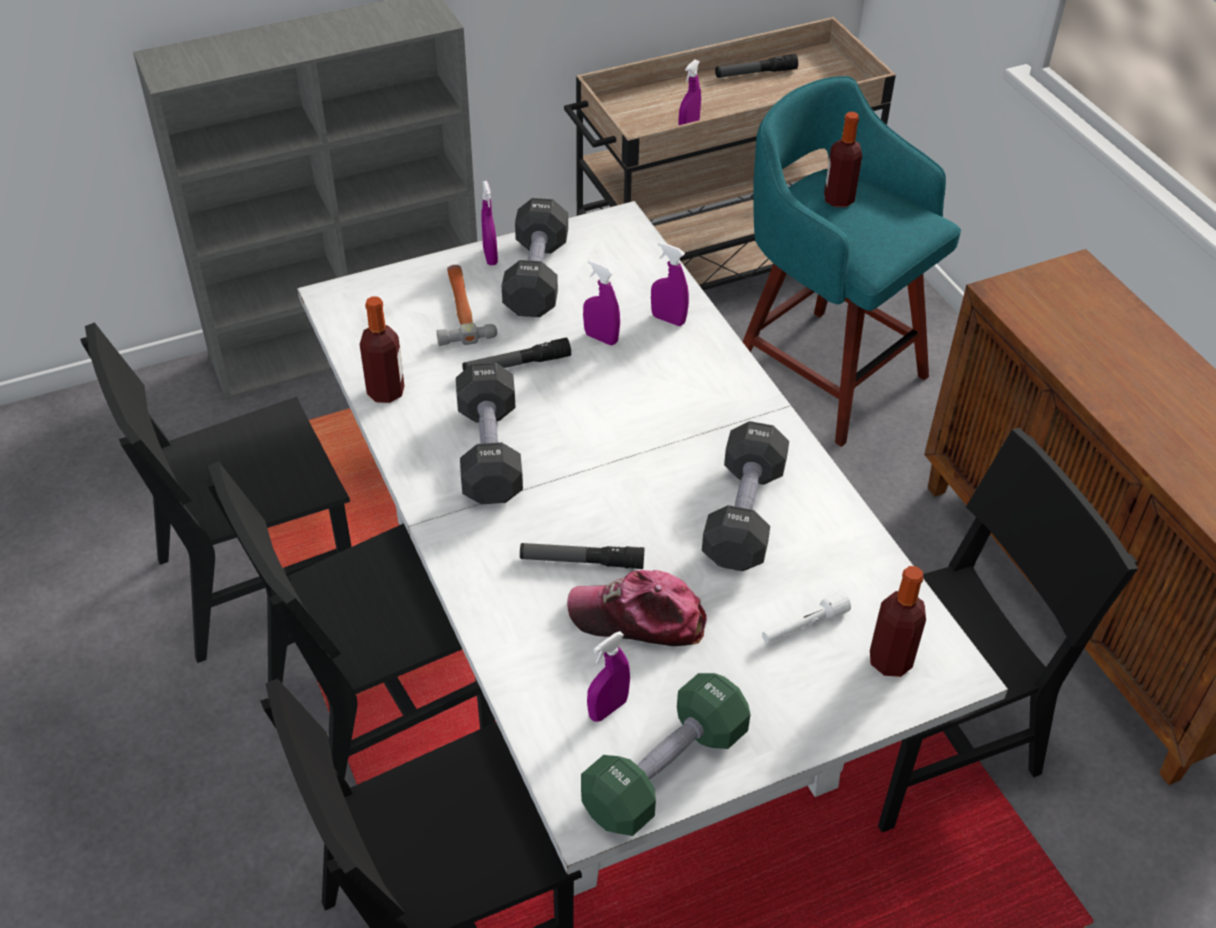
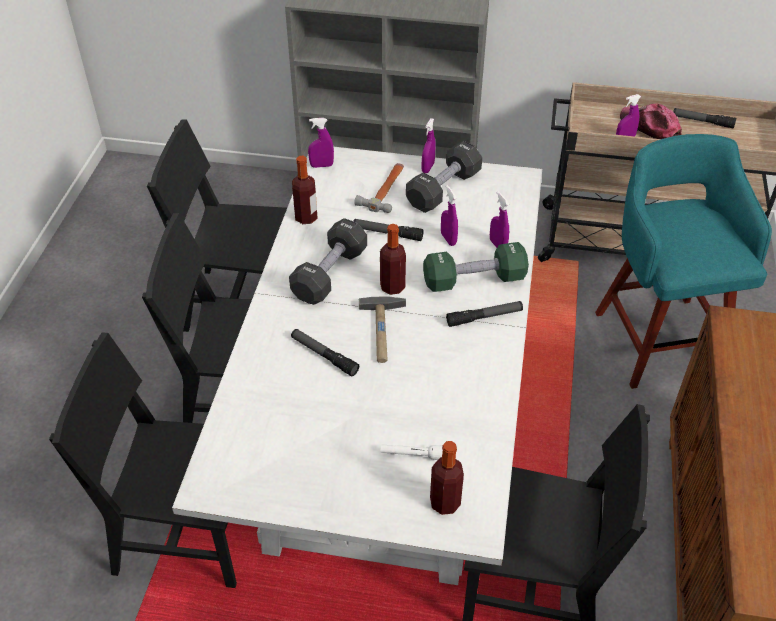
camera: 35 degrees right, 0 degrees up
(608, 709) = (265, 440): purple spray bottle -> purple spray bottle (321, 165)
(628, 493) = (383, 332): none -> hammer
(638, 618) = (325, 401): cap -> cap (650, 128)
(665, 771) = (264, 489): green dumbbell -> green dumbbell (474, 280)
(733, 416) = (484, 317): none -> flashlight
(744, 514) = (437, 375): black dumbbell -> none
(838, 199) = (689, 221): bottle -> bottle (392, 287)

